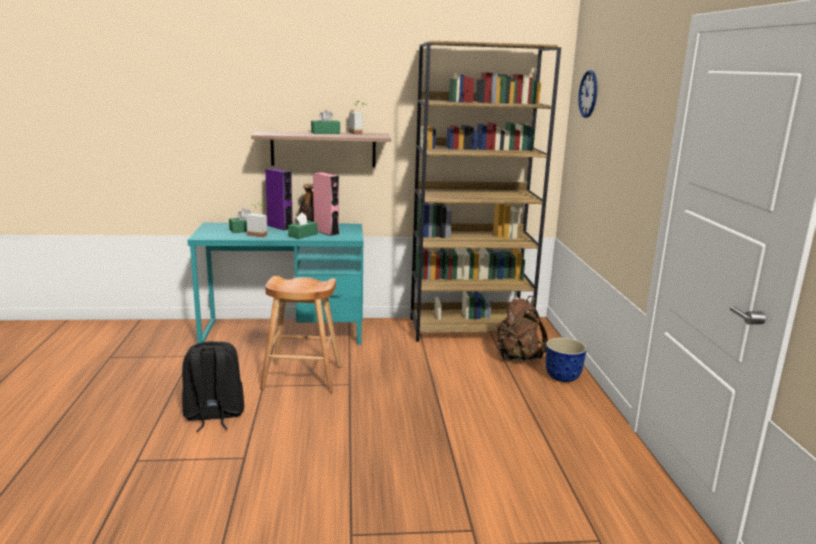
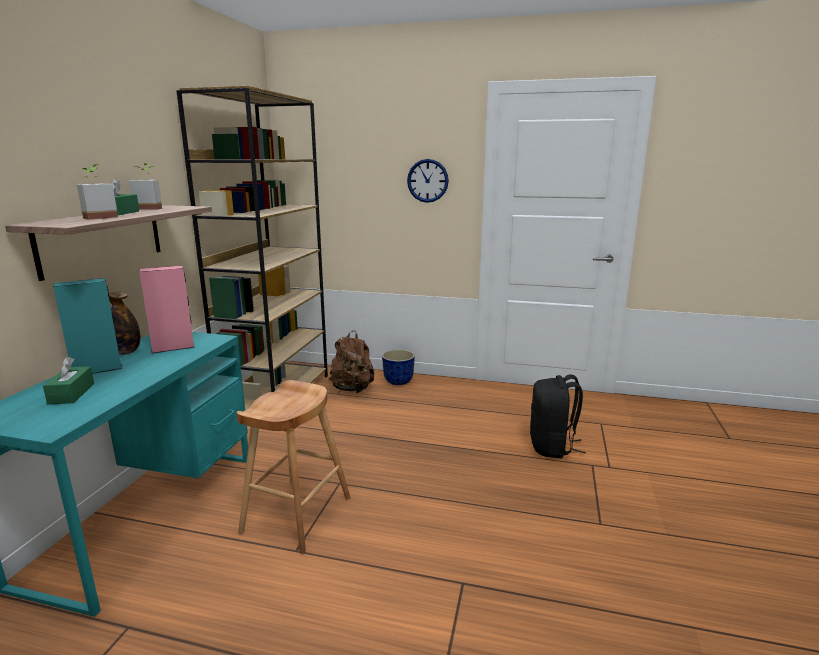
camera: 70 degrees left, 0 degrees up
(213, 415) = (350, 606): black backpack -> black backpack (552, 447)
(259, 234) = (117, 385): potted plant -> potted plant (98, 217)
(280, 227) = (97, 370): purple speaker -> turquoise speaker
(303, 235) = (167, 360): green tissue box -> none
(588, 94) = (320, 147): wall clock -> wall clock (427, 180)

